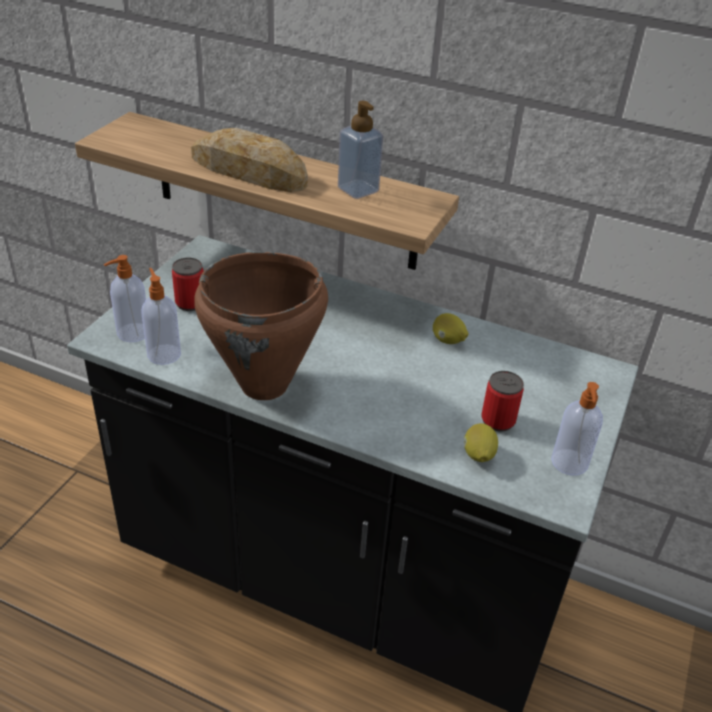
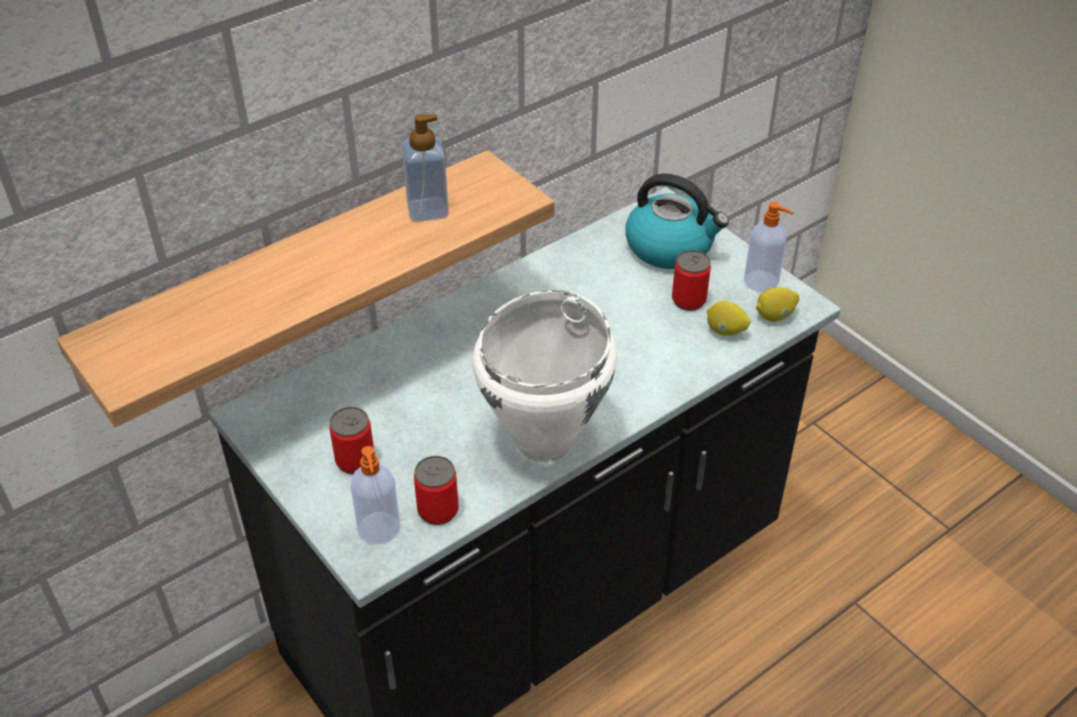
camera: 60 degrees left, 5 degrees up
(164, 354) = (438, 510): soap dispenser -> can
(249, 171) = (322, 276): bread -> none
(265, 385) = (545, 442): brown cooking pot -> white cooking pot
(447, 341) = (558, 285): lemon -> lemon (775, 316)
(557, 390) = (670, 247): none -> kettle

